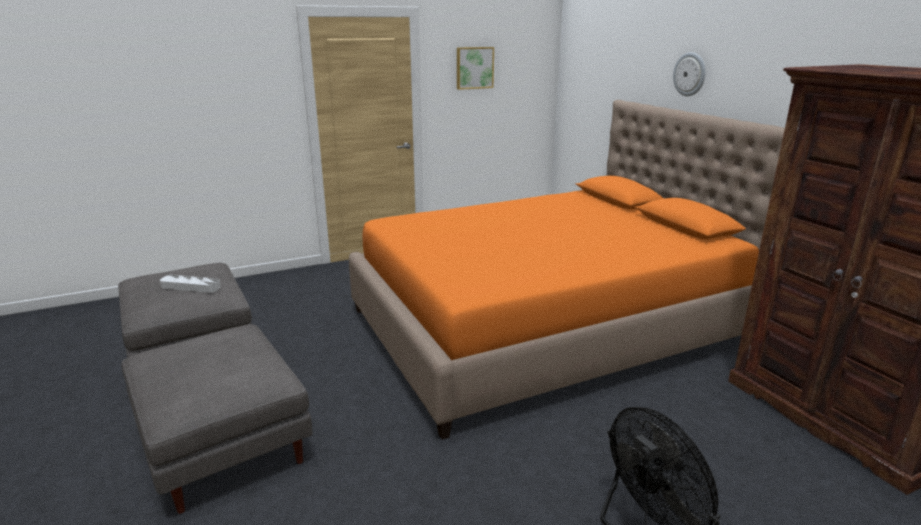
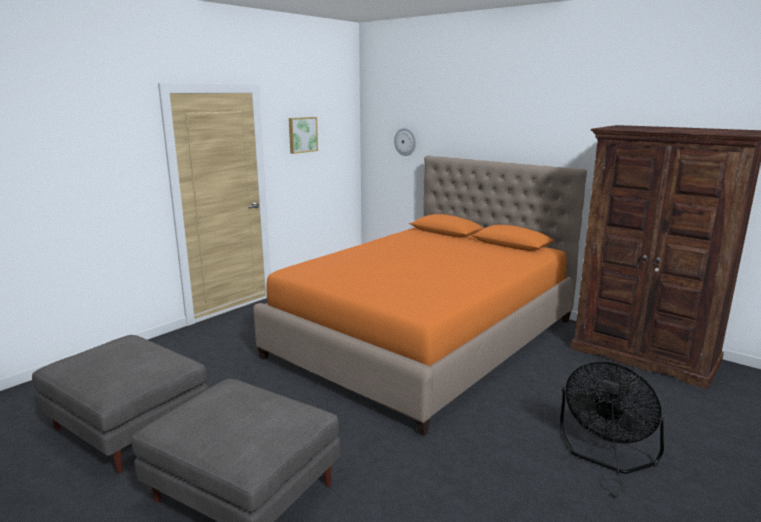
camera: 25 degrees left, 5 degrees down
(191, 287) = (133, 359): grey tray -> none
(690, 74) = (487, 134): wall clock -> wall clock (405, 141)

